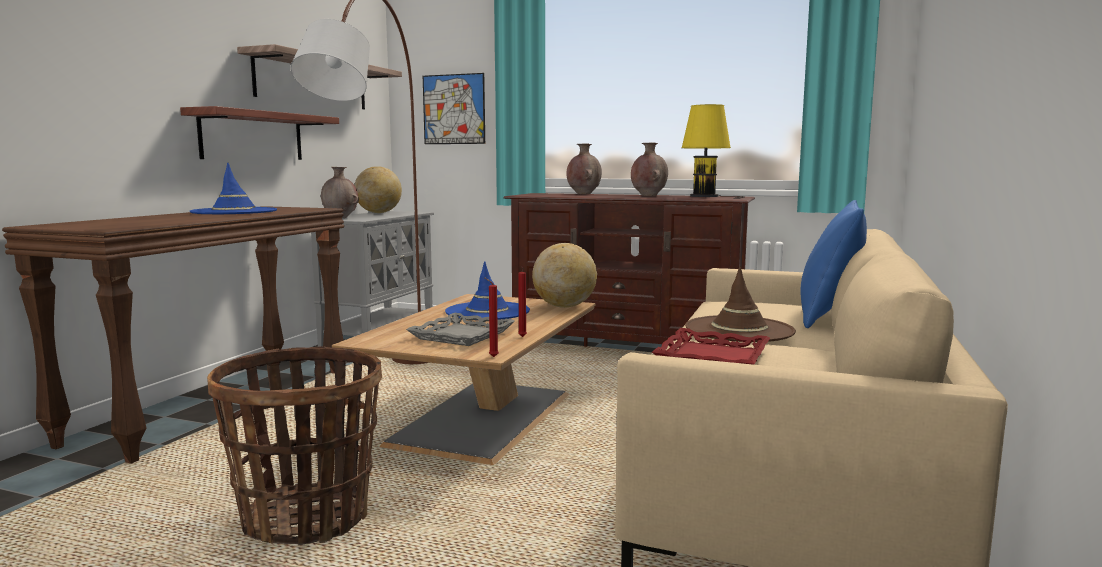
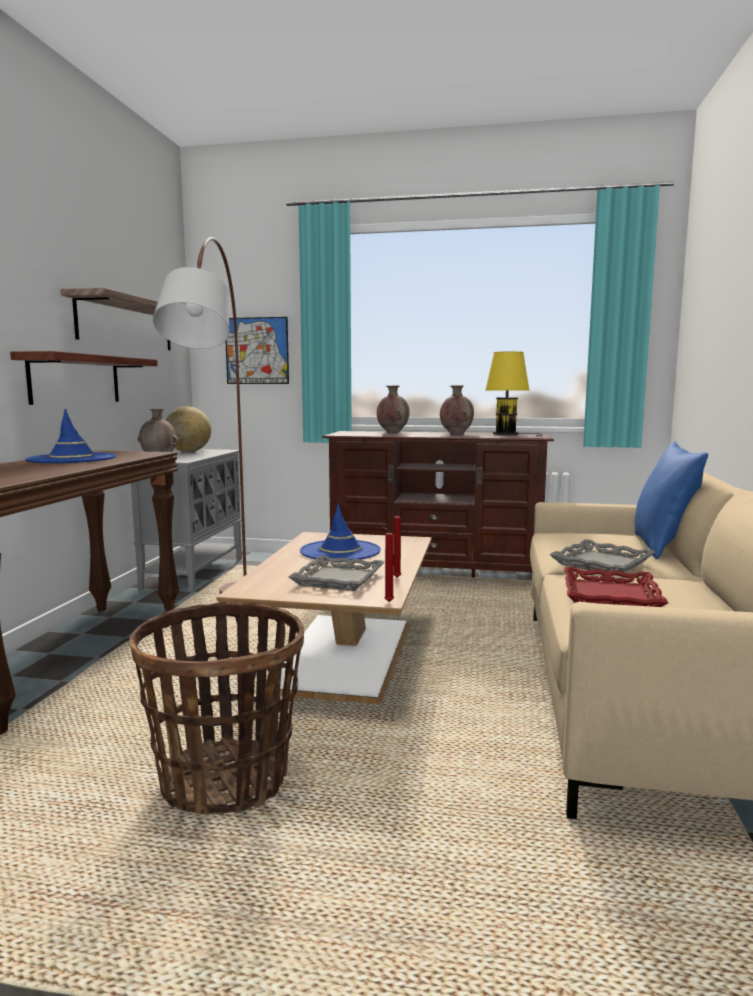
camera: 10 degrees left, 0 degrees up
(564, 306) = (407, 542): globe -> none
(739, 330) = (602, 563): brown hat -> grey tray

